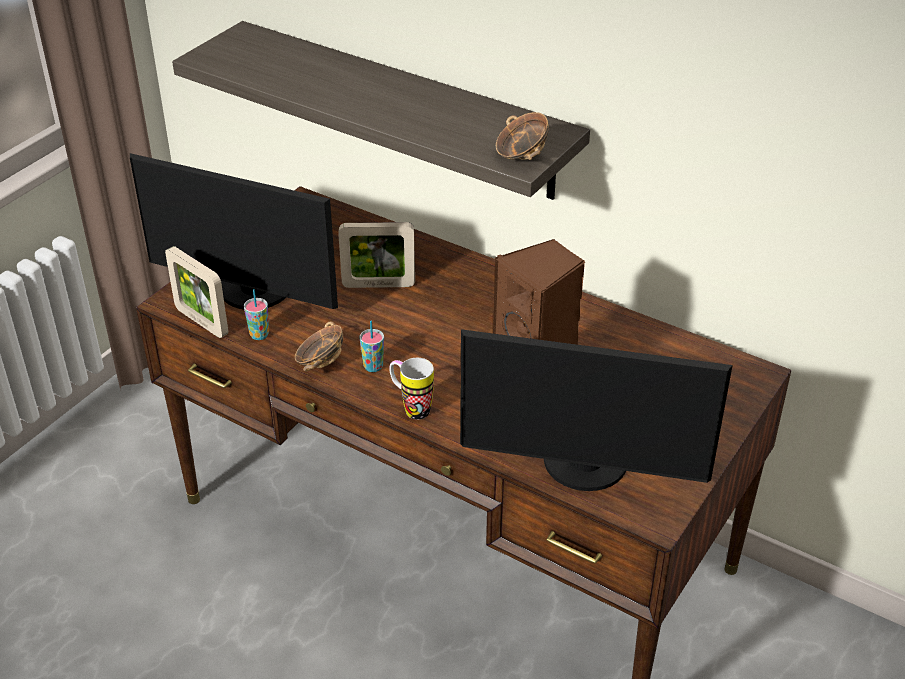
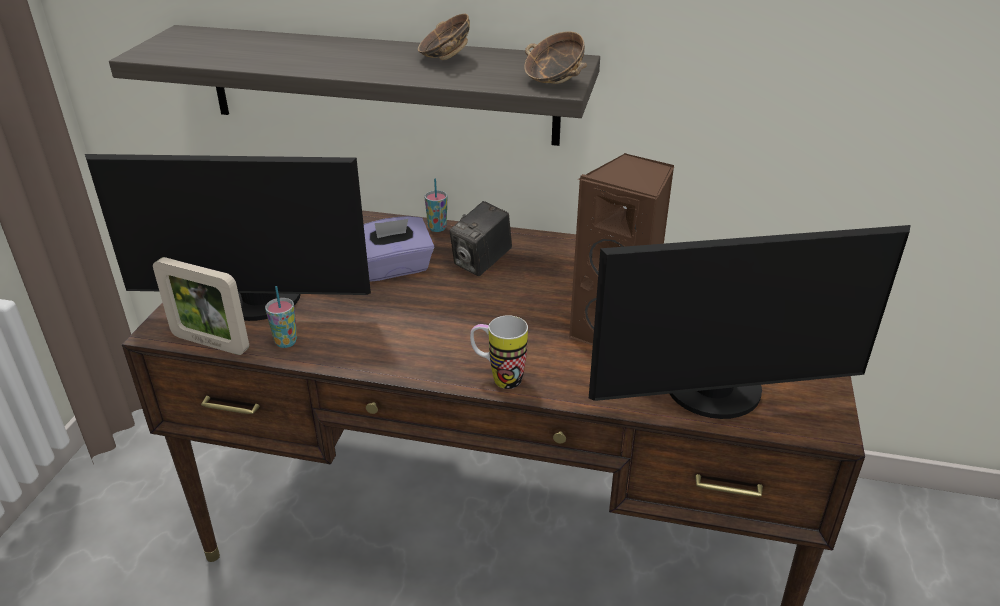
camera: 20 degrees left, 5 degrees down
(320, 362) = (370, 354): bowl -> bowl (444, 58)
(373, 367) = (432, 346): cup -> cup (437, 228)
(378, 285) = (394, 268): picture frame -> purple tissue box
(458, 296) = (482, 263): none -> camera

